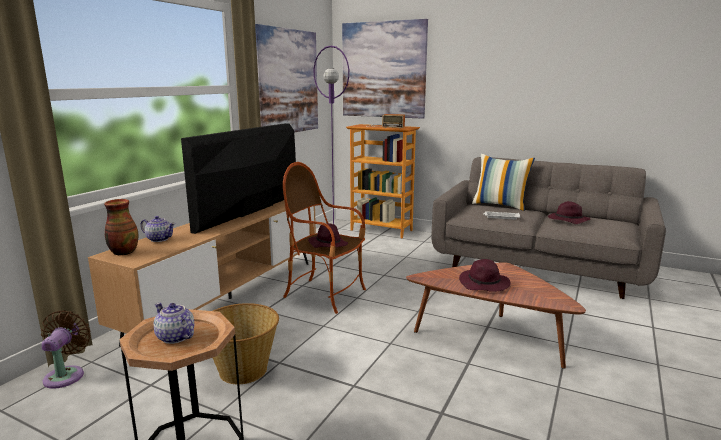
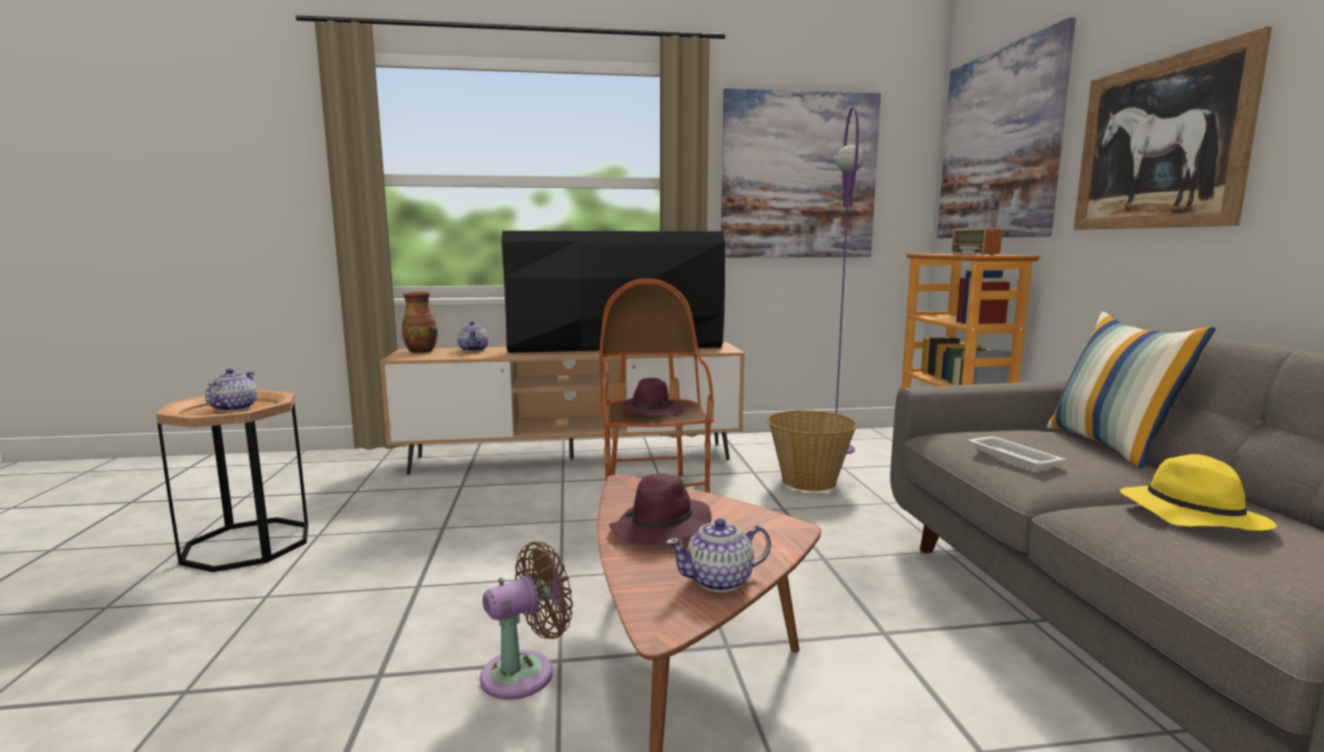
camera: 55 degrees right, 5 degrees down
(66, 375) = (354, 460): brown fan -> brown fan (525, 672)
(242, 370) = (411, 516): basket -> basket (808, 481)
(478, 84) = (1159, 144): none -> picture
(540, 288) = (720, 581): none -> teapot
(567, 220) = (1189, 515): purple hat -> yellow hat

